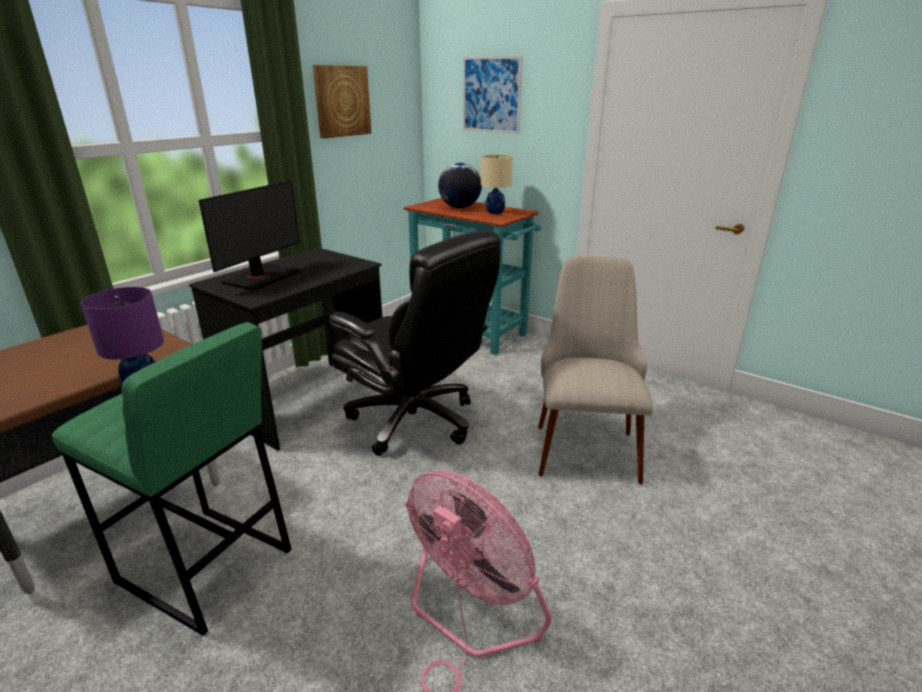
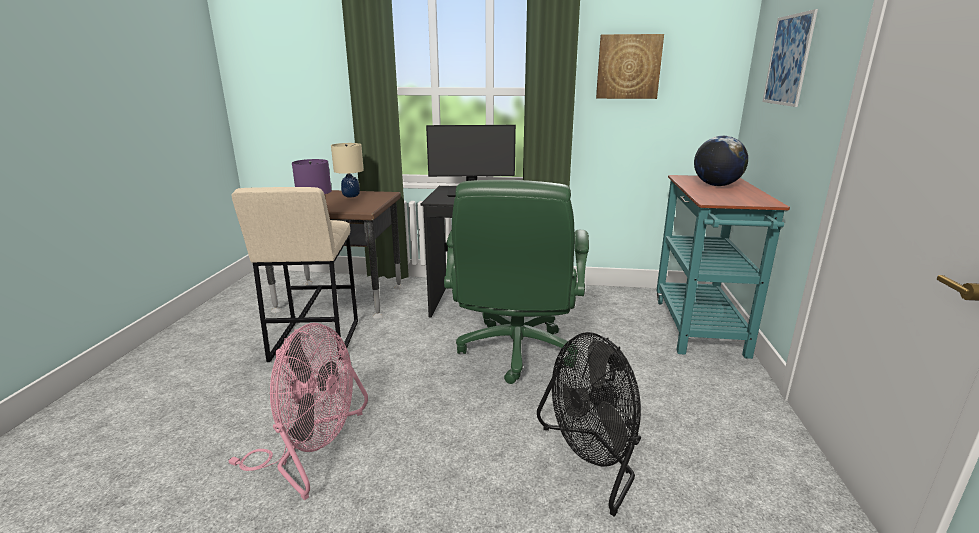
camera: 60 degrees right, 5 degrees down
(208, 567) = (315, 341): green stool -> beige stool
(417, 424) = (514, 354): black office chair -> green office chair
(495, 212) = (734, 196): beige table lamp -> beige table lamp (352, 196)
(585, 441) = (595, 456): beige chair -> black fan

